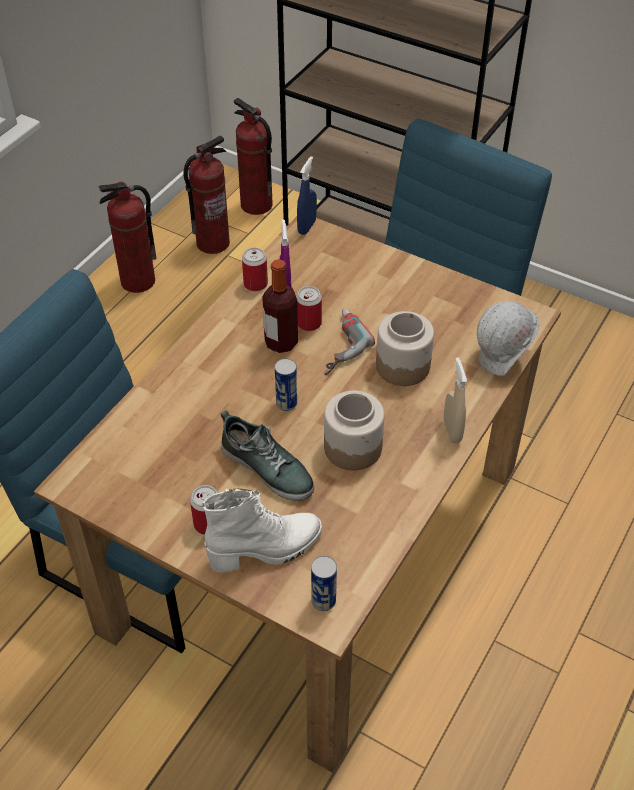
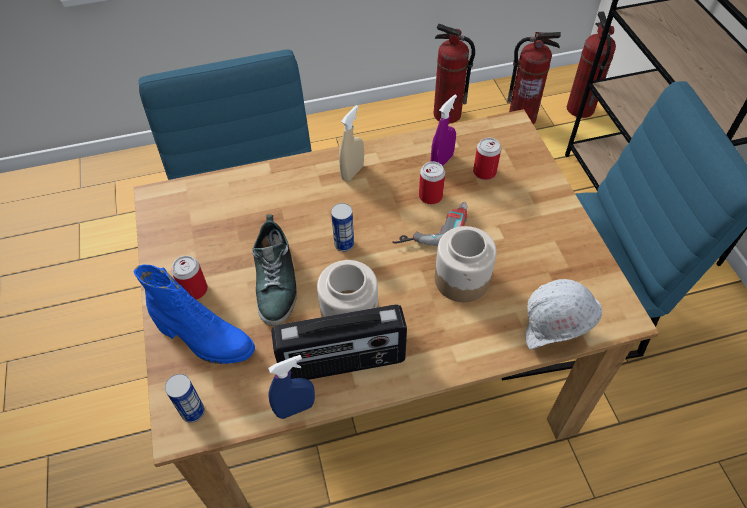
camera: 45 degrees right, 5 degrees up
(255, 284) = (427, 142): can -> can (484, 172)
(266, 550) = (204, 340): white boot -> blue boot
(281, 342) = (394, 197): bottle -> none
(307, 226) = (515, 123): blue spray bottle -> blue spray bottle (295, 408)
(390, 483) = (343, 363): none -> radio
(452, 431) = (439, 361): beige spray bottle -> beige spray bottle (352, 172)

